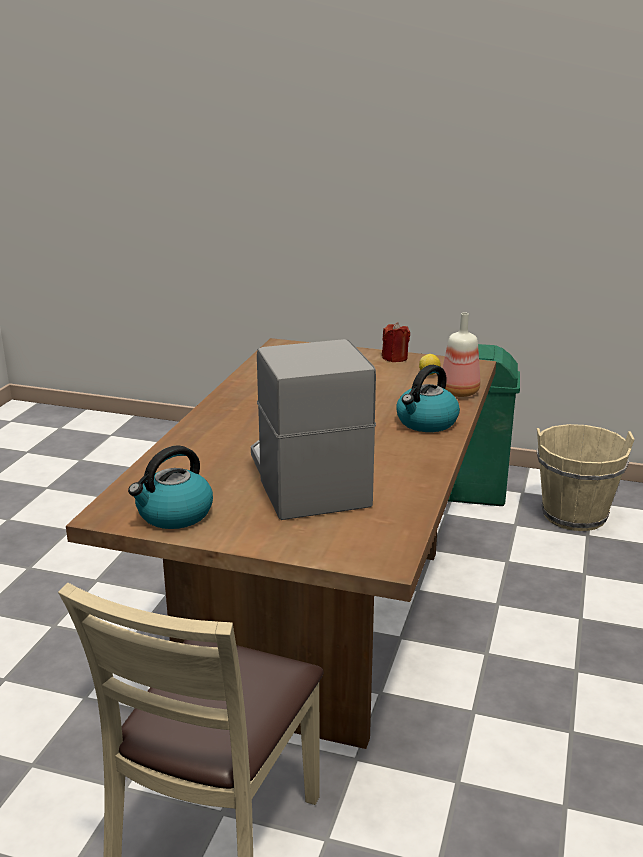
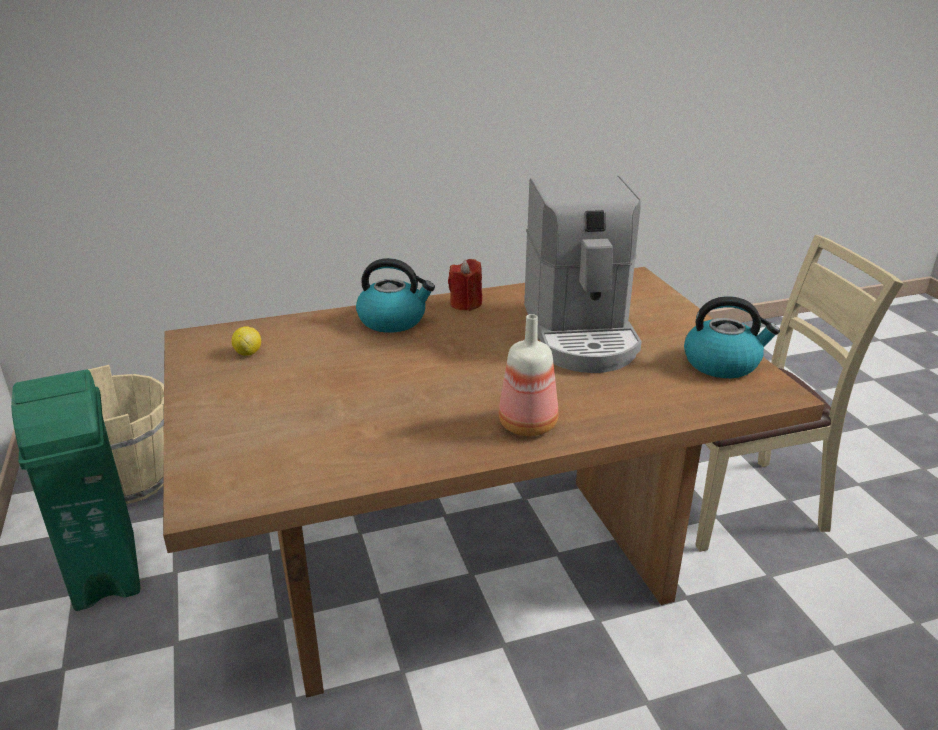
camera: 125 degrees left, 5 degrees up
(306, 480) = (580, 334): coffee machine -> coffee machine turned 45 degrees counterclockwise
(395, 358) = (200, 389): red candle -> red candle (466, 304)
(460, 393) = (294, 324): bottle -> bottle (528, 424)

